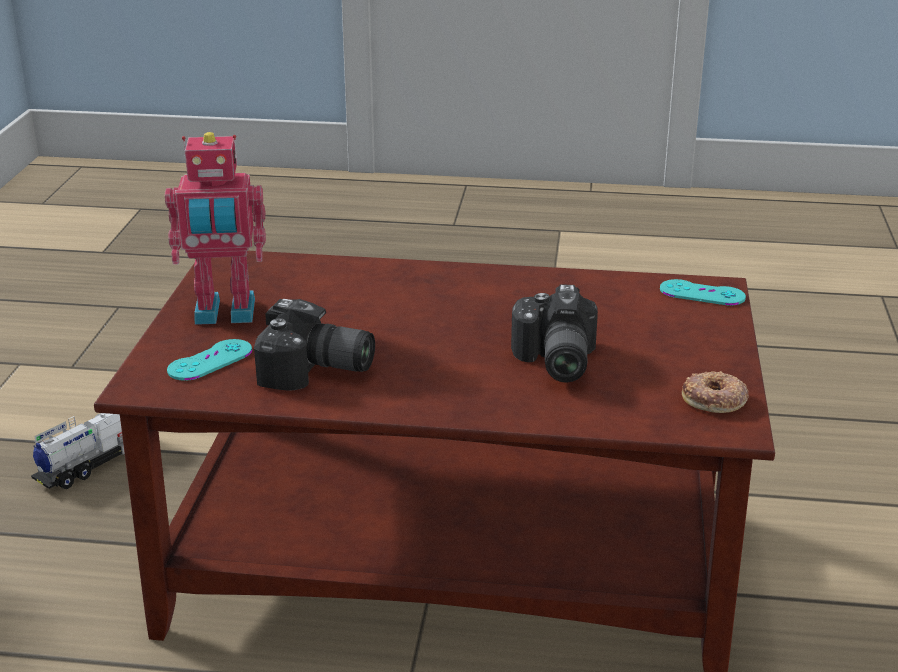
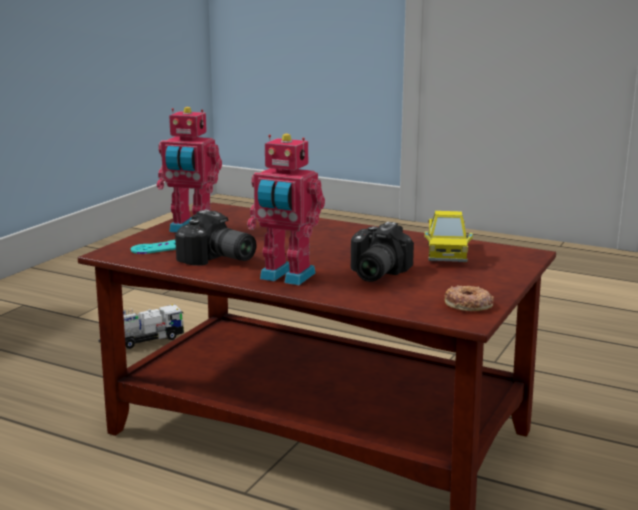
camera: 20 degrees right, 10 degrees down
(442, 391) = (286, 277): none -> toy robot
(616, 305) = (446, 253): none -> toy truck
(702, 293) = (514, 254): turquoise game controller -> none

